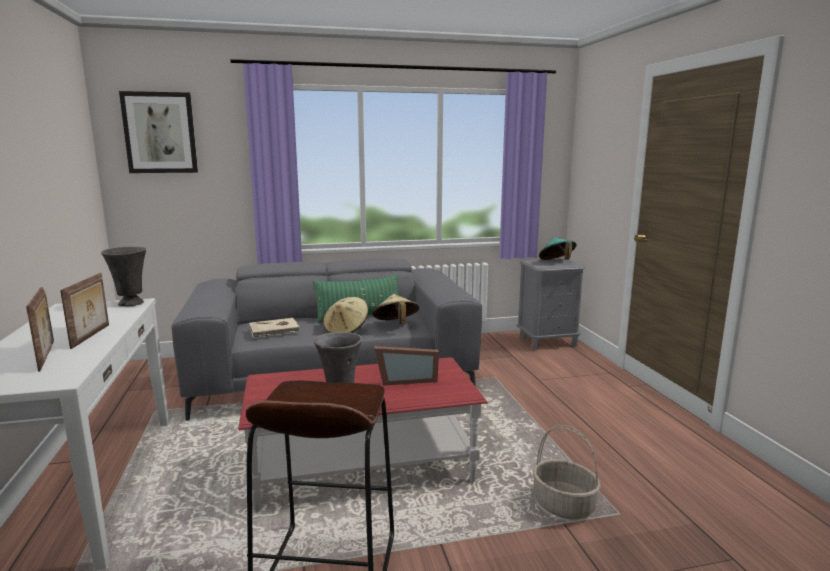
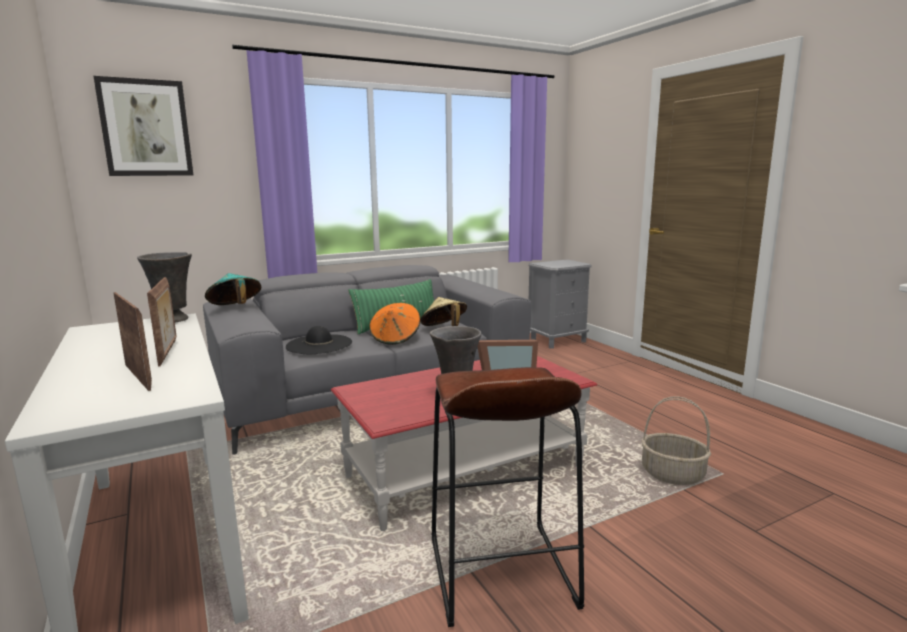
camera: 15 degrees left, 0 degrees up
(274, 330) = (319, 344): beige book -> black hat
(346, 330) = (395, 338): beige hat -> orange hat
(556, 262) = (563, 262): turquoise hat -> turquoise hat (235, 308)

